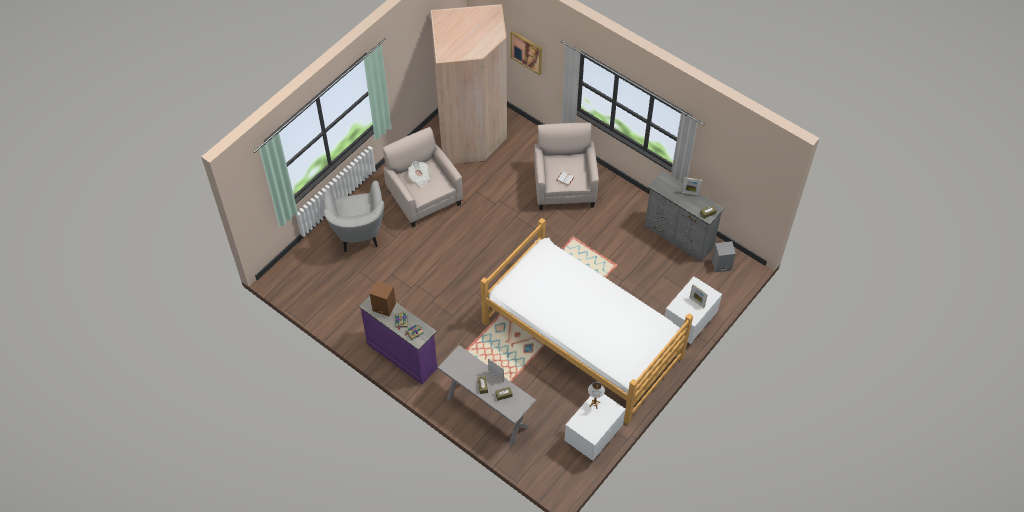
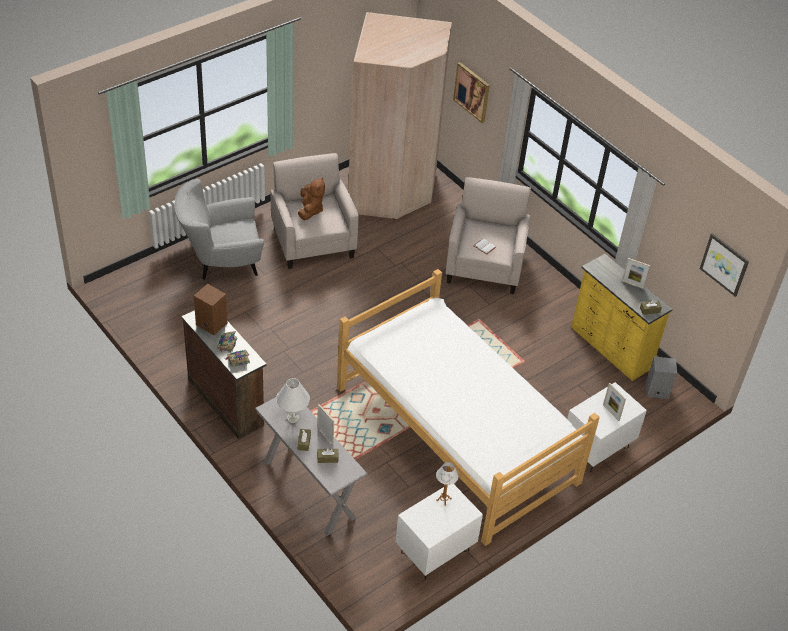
camera: 10 degrees right, 10 degrees down
(358, 235) = (221, 263): grey armchair -> grey armchair turned 75 degrees clockwise
(402, 355) = (226, 401): purple dresser -> brown dresser
(420, 178) = (310, 210): newspaper -> brown plush toy
(468, 369) = (292, 418): none -> white table lamp
(678, 237) = (610, 348): grey dresser -> yellow dresser
(760, 175) = (724, 264): none -> picture

